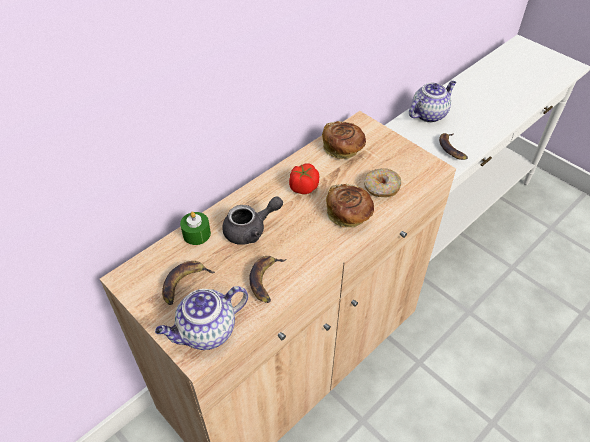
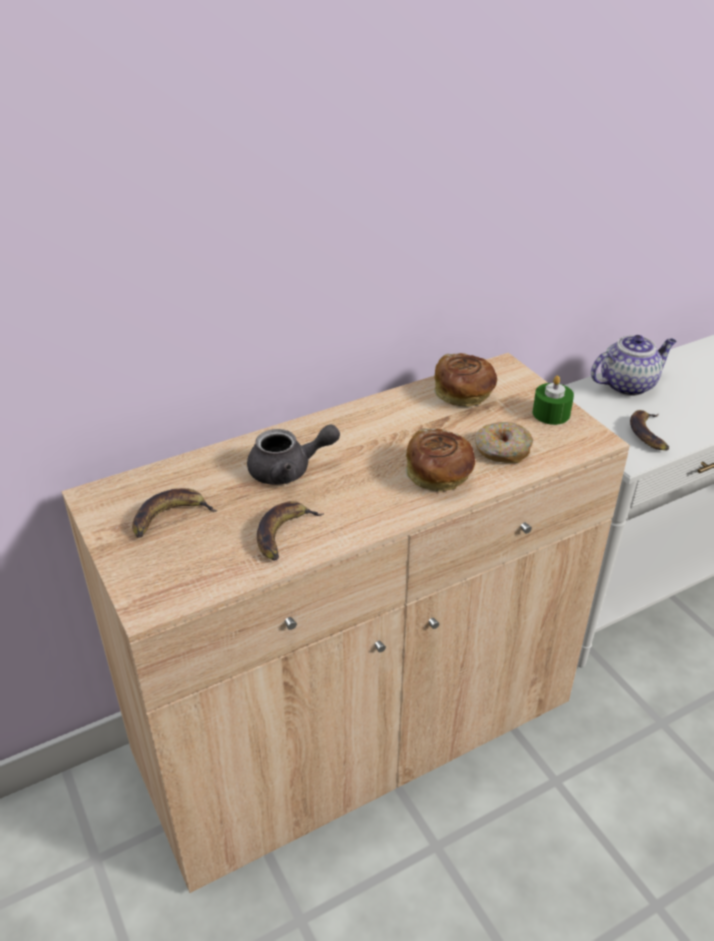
camera: 15 degrees right, 10 degrees down
(196, 234) = (212, 462): green candle -> green candle (551, 413)
(206, 332) = (174, 581): teapot -> none
(303, 187) = (386, 432): tomato -> none

